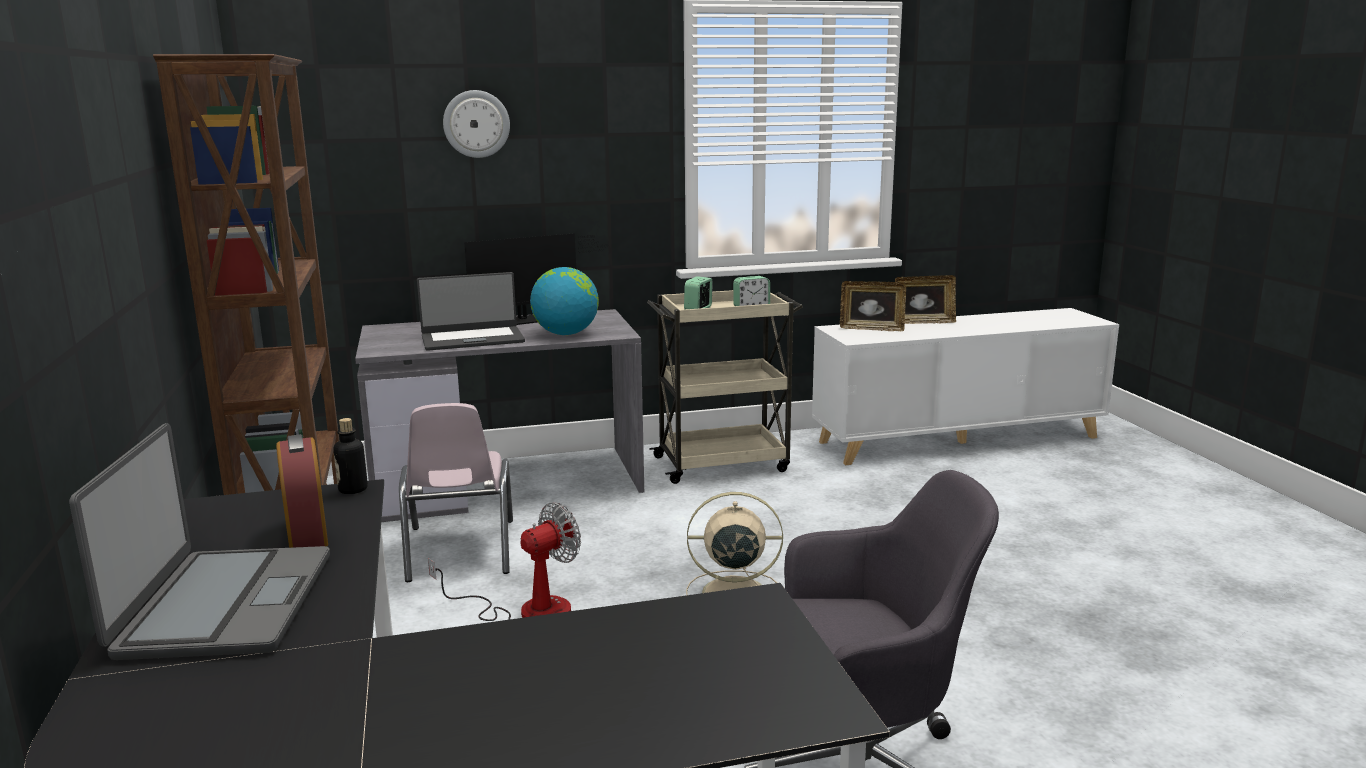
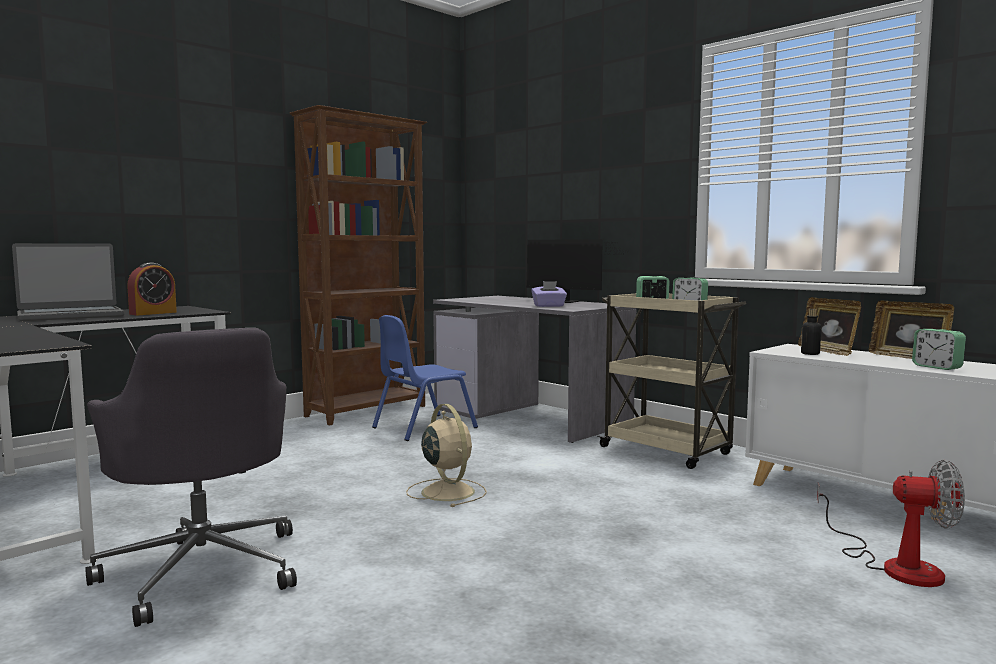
camera: 60 degrees right, 10 degrees down
(353, 489) = (212, 311): bottle -> bottle (810, 354)
(459, 550) = (423, 428): pink chair -> blue chair
(472, 339) = (503, 302): laptop -> none
(476, 124) = (563, 162): wall clock -> none
(527, 610) = (366, 453): fan -> fan (895, 565)
(566, 334) = (549, 306): globe -> purple tissue box
(968, 328) = (937, 367): none -> alarm clock

